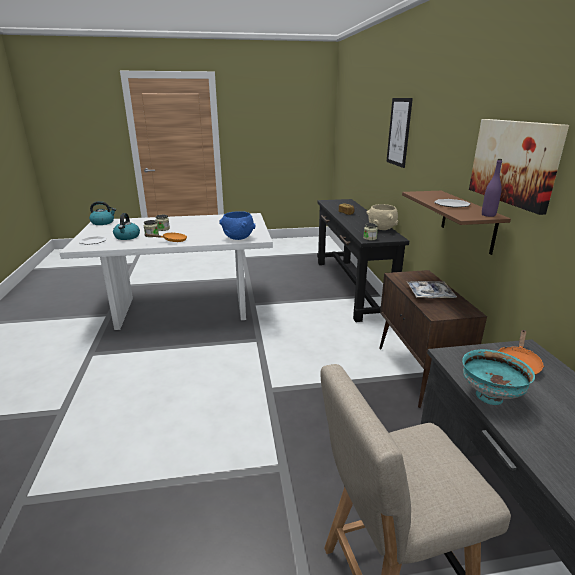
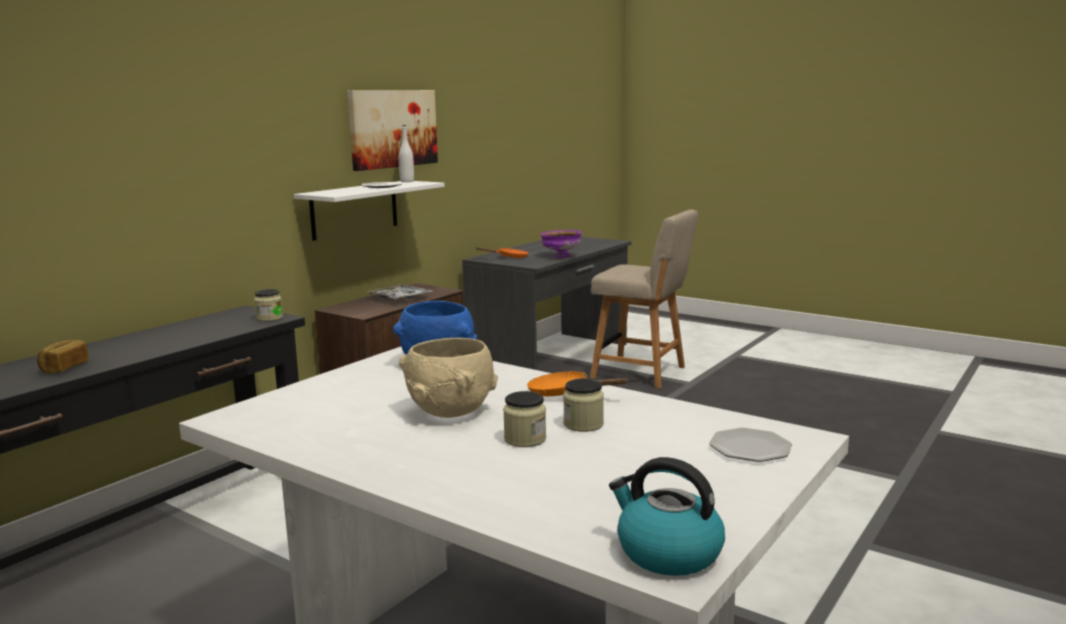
camera: 135 degrees left, 10 degrees down
(127, 237) = (649, 437): kettle -> none
(381, 228) = (189, 325): beige bowl -> beige bowl (451, 412)
(399, 132) = (115, 131): picture -> none
(468, 221) = (354, 209): brown shelf -> white shelf
(488, 215) = (407, 181): purple bottle -> white bottle
(489, 396) = (561, 256): turquoise bowl -> purple bowl

